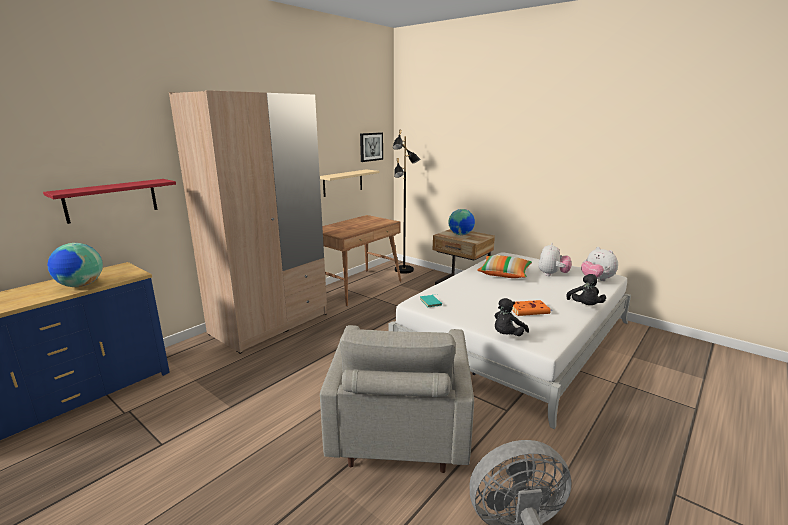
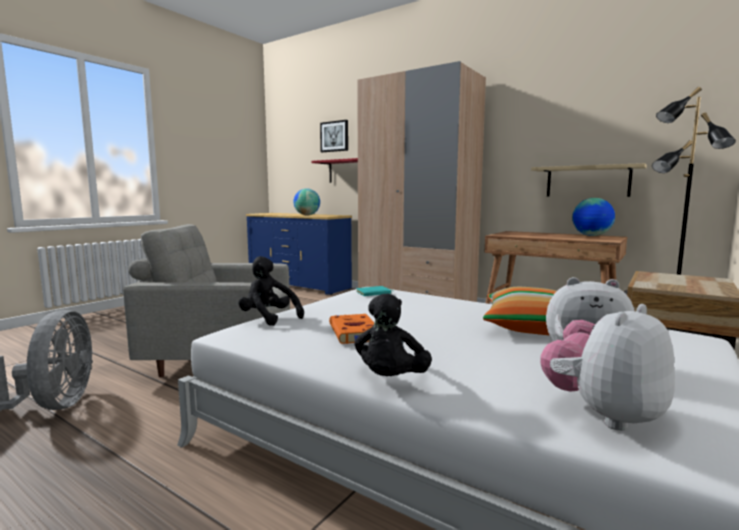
camera: 85 degrees right, 10 degrees down
(371, 146) = (665, 128): picture -> picture (334, 136)
(461, 234) = (681, 281): globe -> globe (592, 236)
(585, 306) = (390, 380): black plush toy -> black plush toy turned 75 degrees counterclockwise

